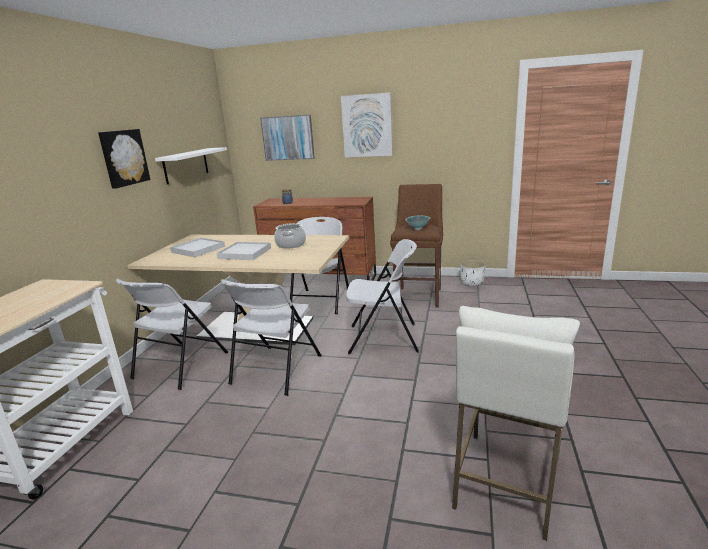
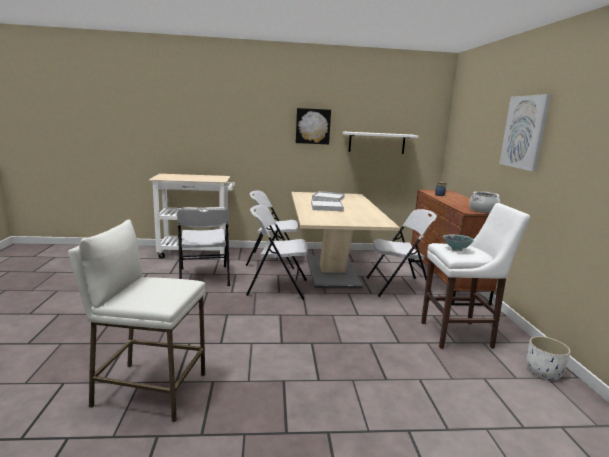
camera: 70 degrees right, 5 degrees down
(288, 138) = (474, 136): picture -> none
(290, 245) = (355, 214): cooking pot -> cooking pot (483, 210)
(383, 338) = (346, 322): white chair -> white chair (204, 277)
(419, 296) = (460, 335): brown stool -> white stool

